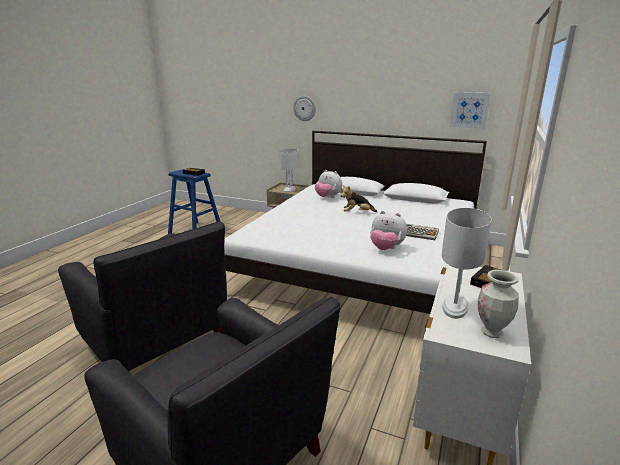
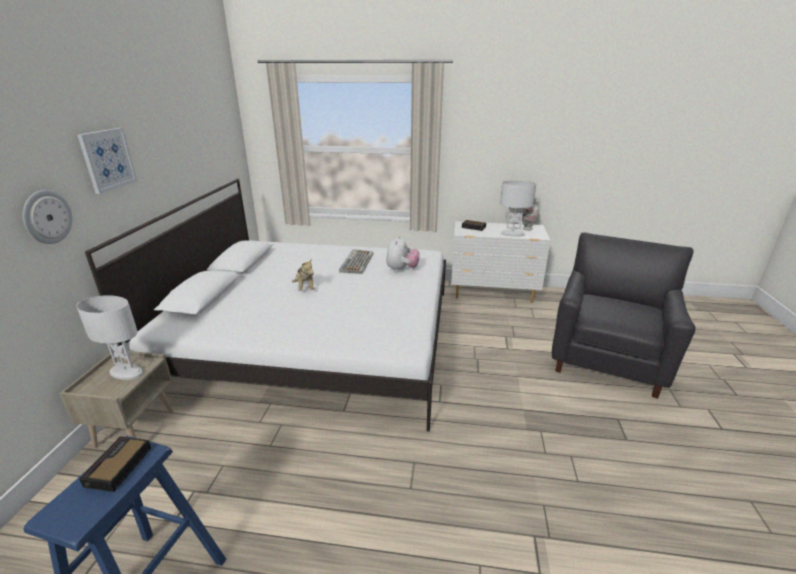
camera: 105 degrees left, 5 degrees up
(157, 343) = (547, 446): black armchair -> none
(327, 197) = (235, 311): plush toy -> none
(469, 110) = (218, 151): picture -> picture (107, 159)

